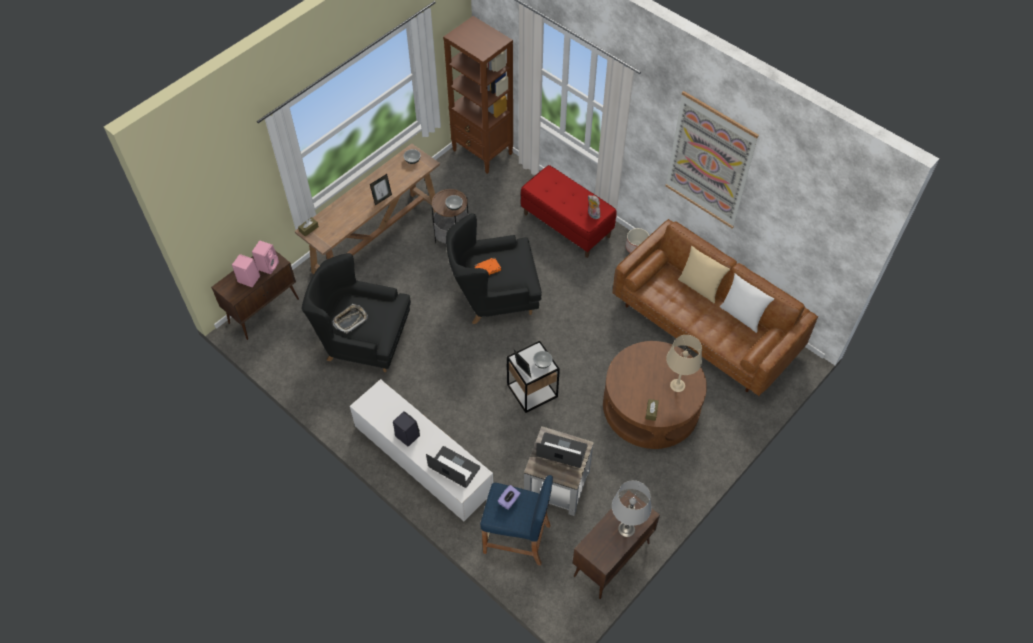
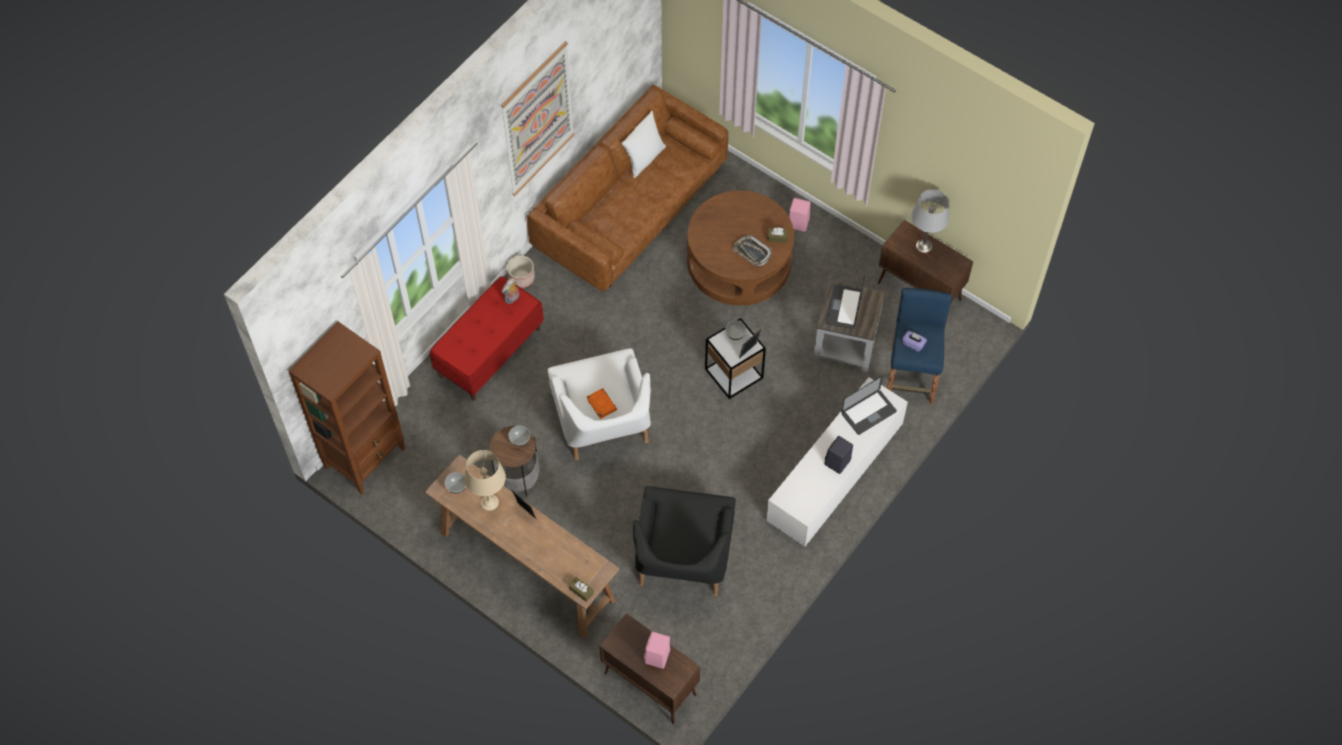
camera: 95 degrees left, 5 degrees up
(268, 265) = (633, 637): pink speaker -> pink speaker (797, 223)
(350, 320) = (690, 544): tray -> tray (752, 252)
(454, 467) = (868, 412): laptop -> laptop turned 150 degrees counterclockwise
(494, 294) = (603, 422): black armchair -> white armchair
(677, 385) = (742, 215): beige table lamp -> beige table lamp (489, 502)
(699, 287) = (609, 196): beige pillow -> none

